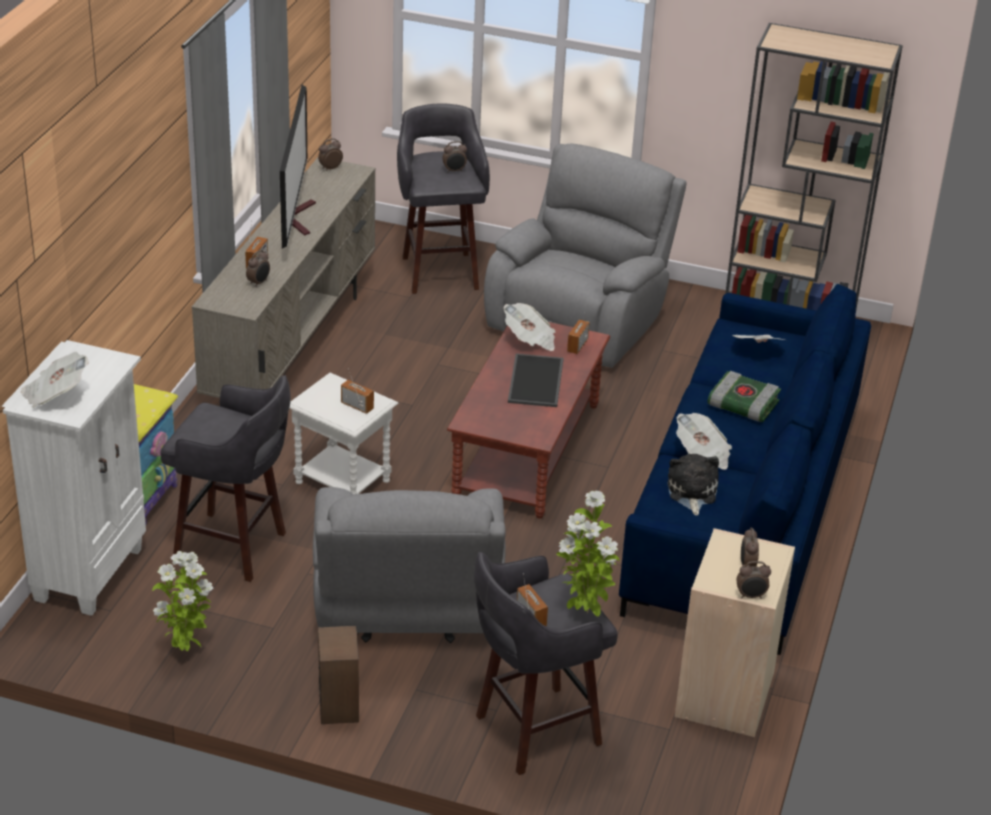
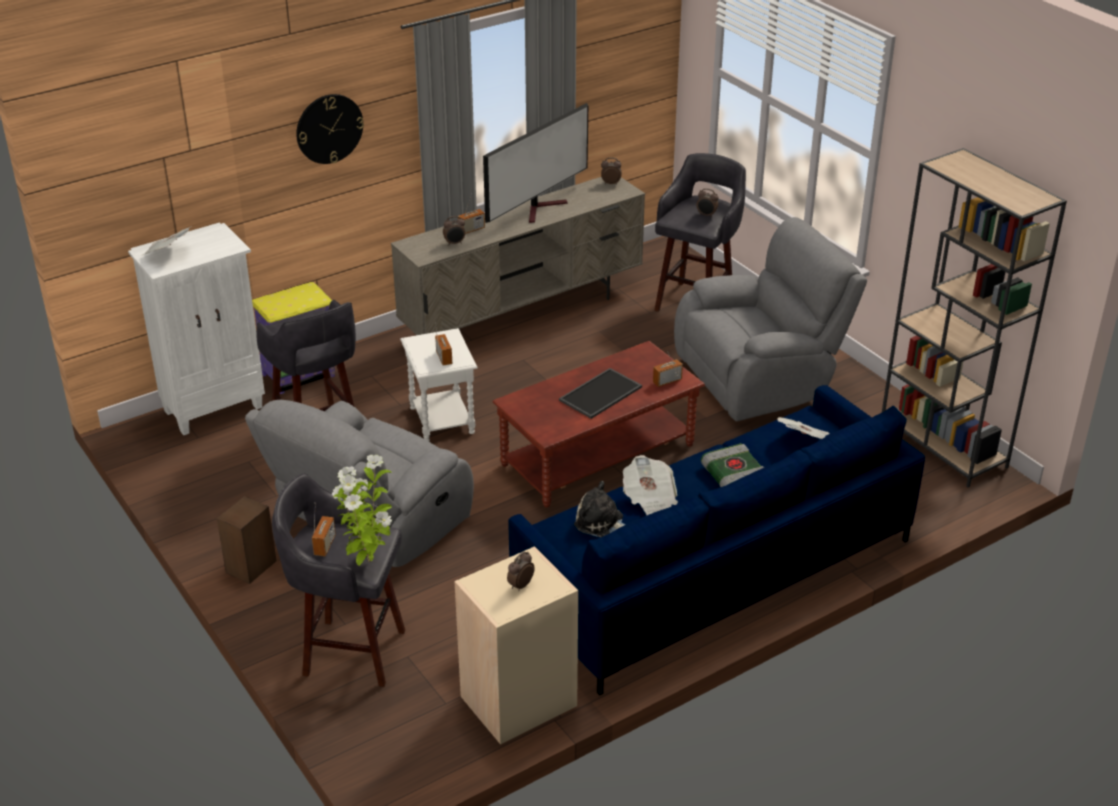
camera: 40 degrees right, 0 degrees up
(127, 190) = (329, 128): none -> wall clock
(186, 650) = (208, 483): potted plant -> none
(530, 340) = (636, 363): newspaper -> none
(691, 492) = (601, 523): plush toy -> plush toy turned 105 degrees counterclockwise
(751, 596) = (491, 608): alarm clock -> none

